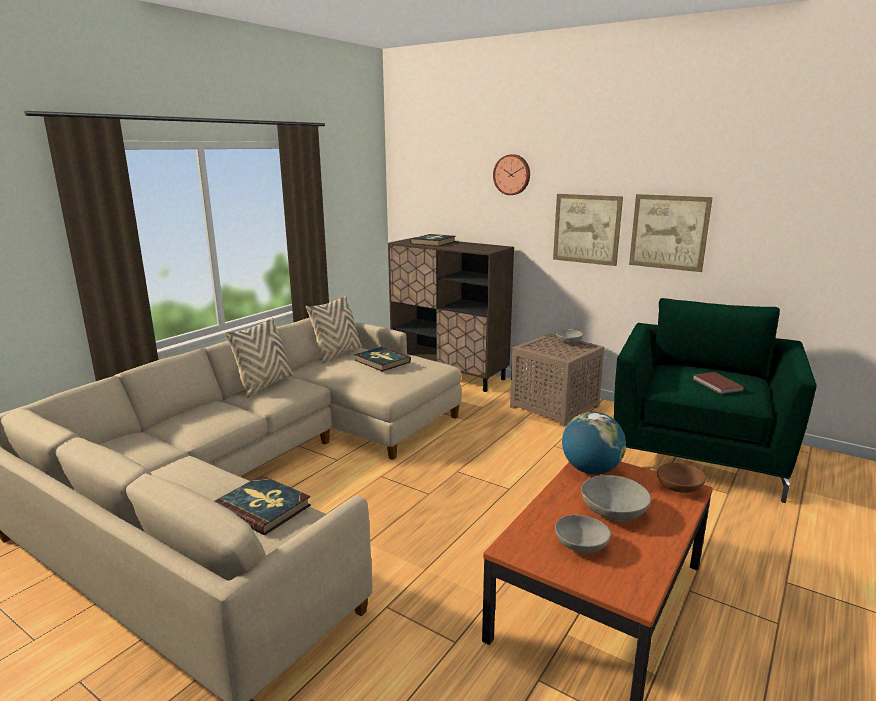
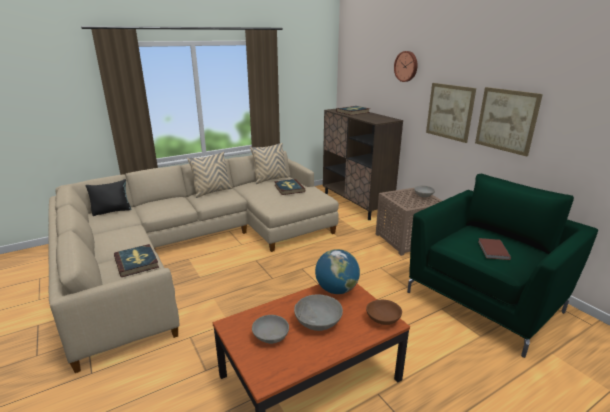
camera: 25 degrees right, 5 degrees up
(114, 444) = (112, 211): none -> black pillow

